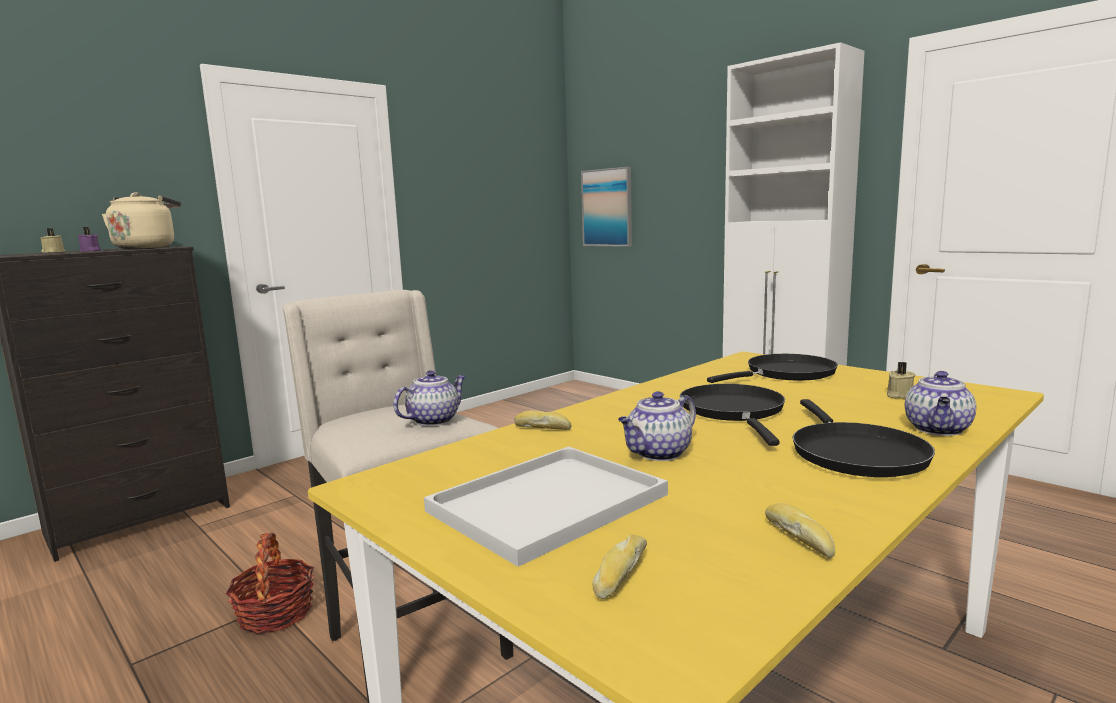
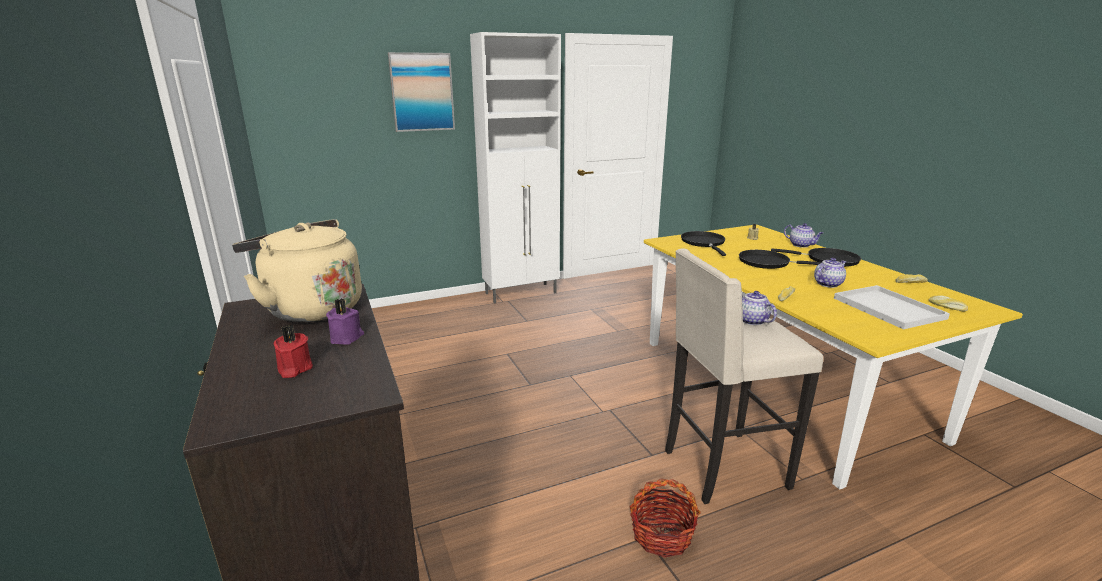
camera: 70 degrees left, 10 degrees up
(53, 252) = (294, 369): beige candle -> red candle
(607, 207) = (313, 141): picture -> picture (422, 92)
(658, 454) = (828, 284): teapot -> teapot turned 105 degrees counterclockwise

